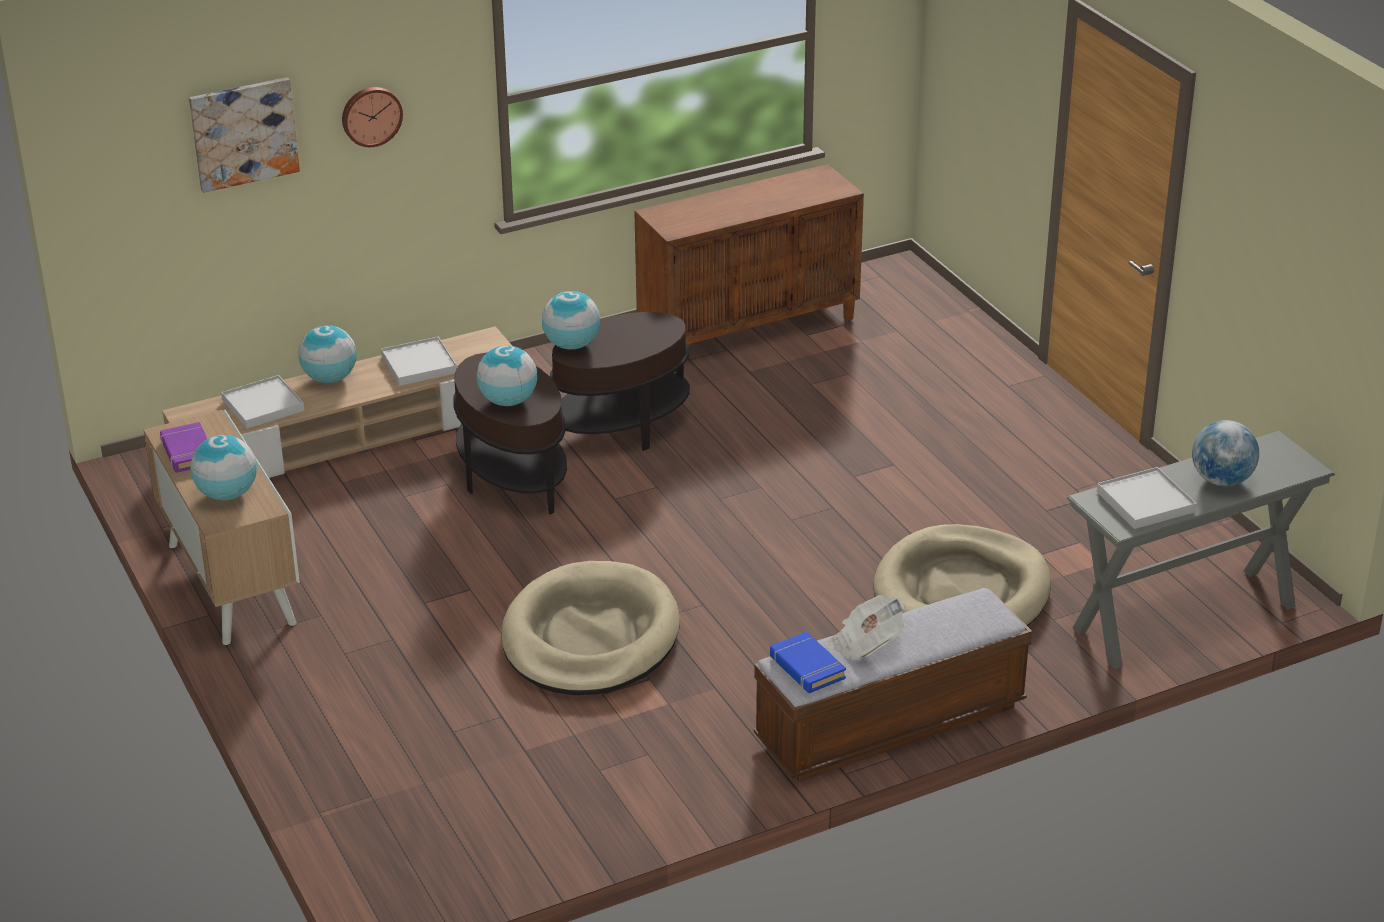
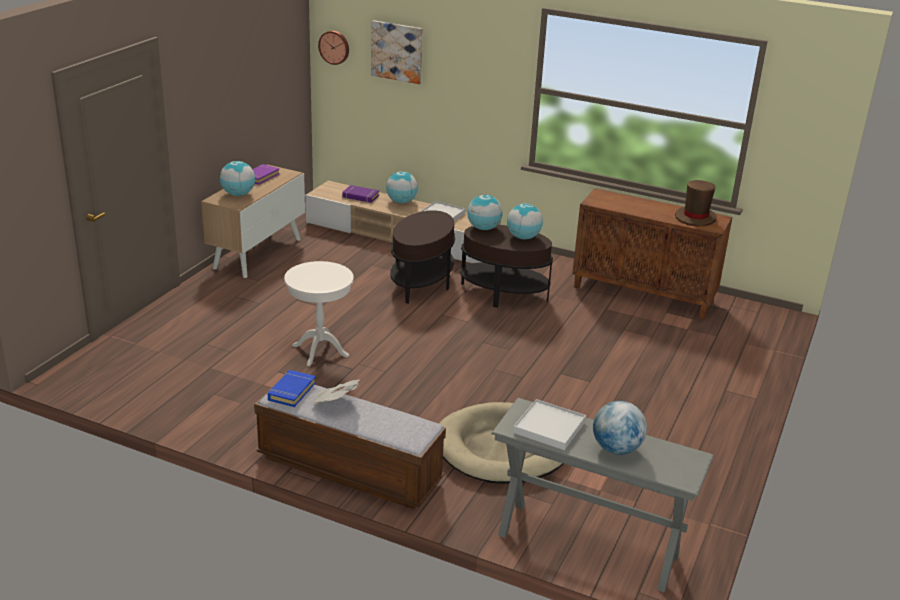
camera: 50 degrees right, 5 degrees down
(263, 405) = (360, 196): white tray -> purple book
(371, 115) = (463, 68): wall clock -> wall clock (334, 47)
(508, 401) = (412, 231): globe -> globe (523, 237)
(590, 637) = (320, 351): beige dog bed -> white side table
(802, 187) = (695, 217): none -> brown hat

